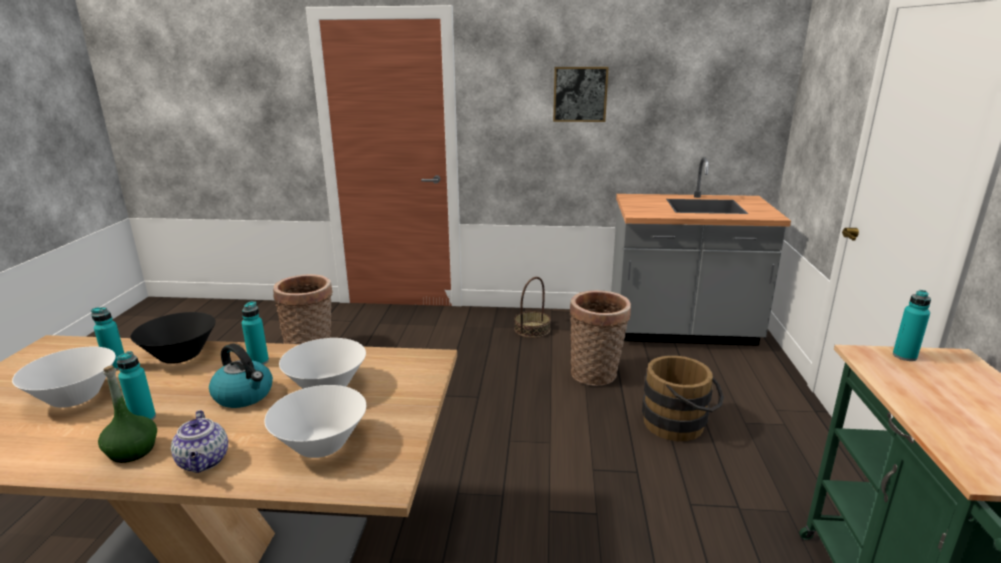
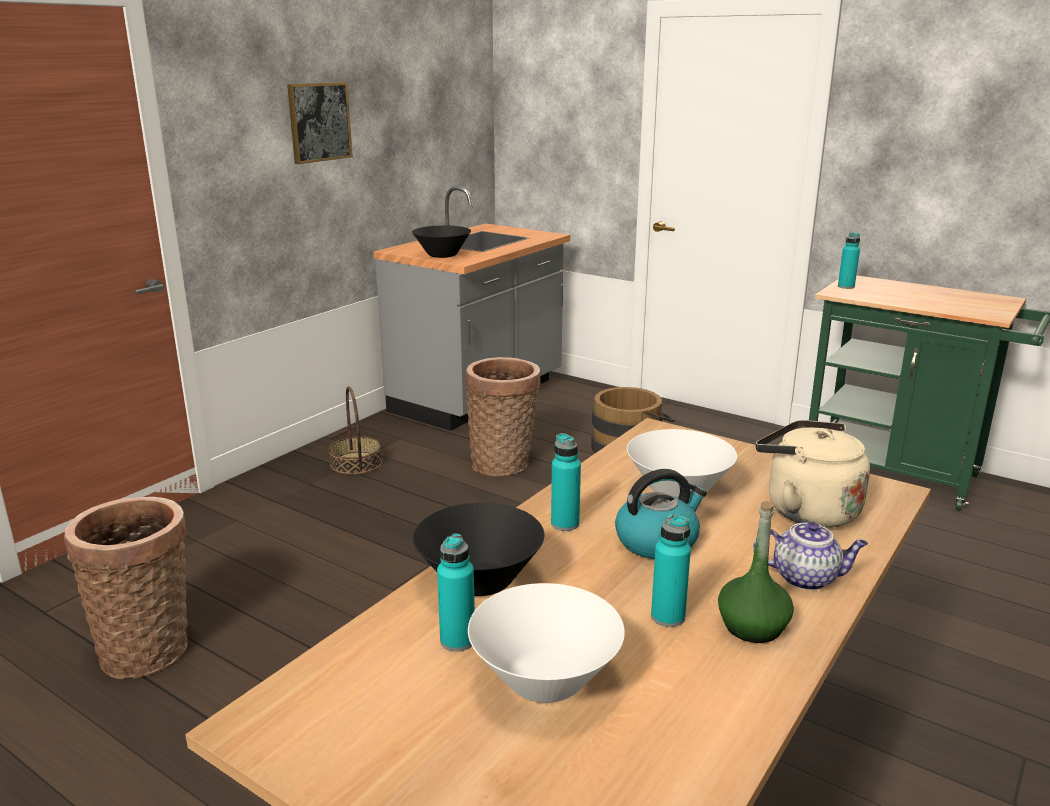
camera: 60 degrees left, 0 degrees up
(321, 444) = (806, 510): white bowl -> beige kettle
(642, 207) = (442, 255): none -> black bowl

